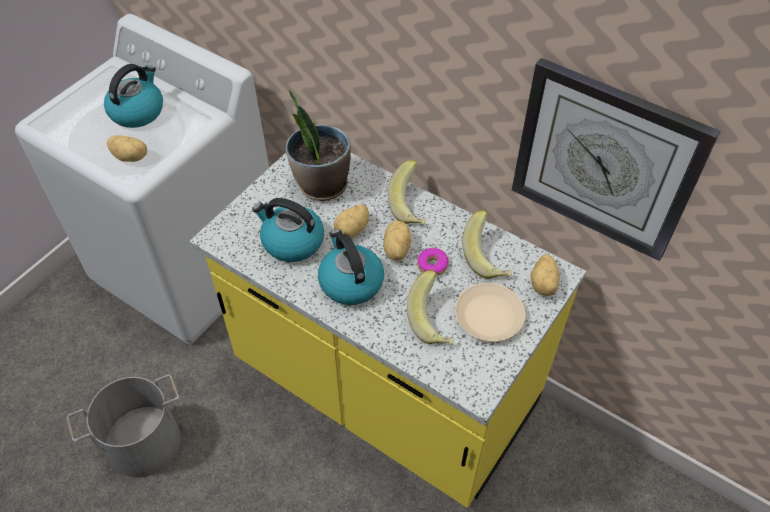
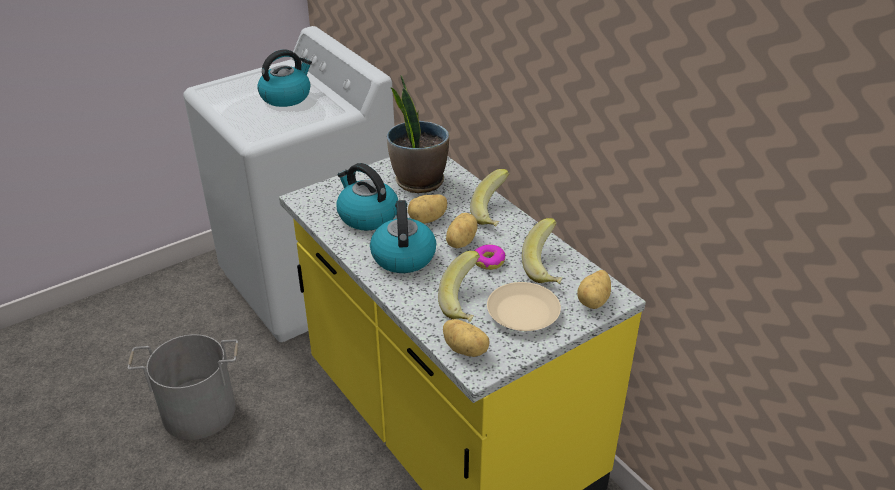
camera: 20 degrees right, 15 degrees down
(131, 157) = (261, 124): potato -> potato (466, 349)
(605, 161) = (662, 163): wall clock -> none

